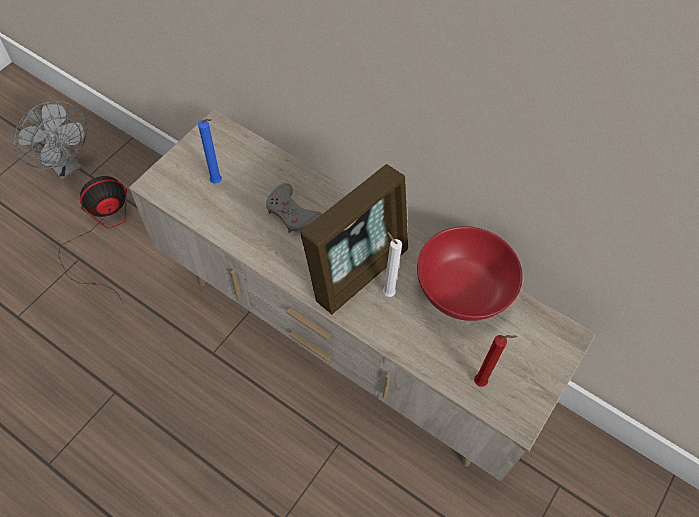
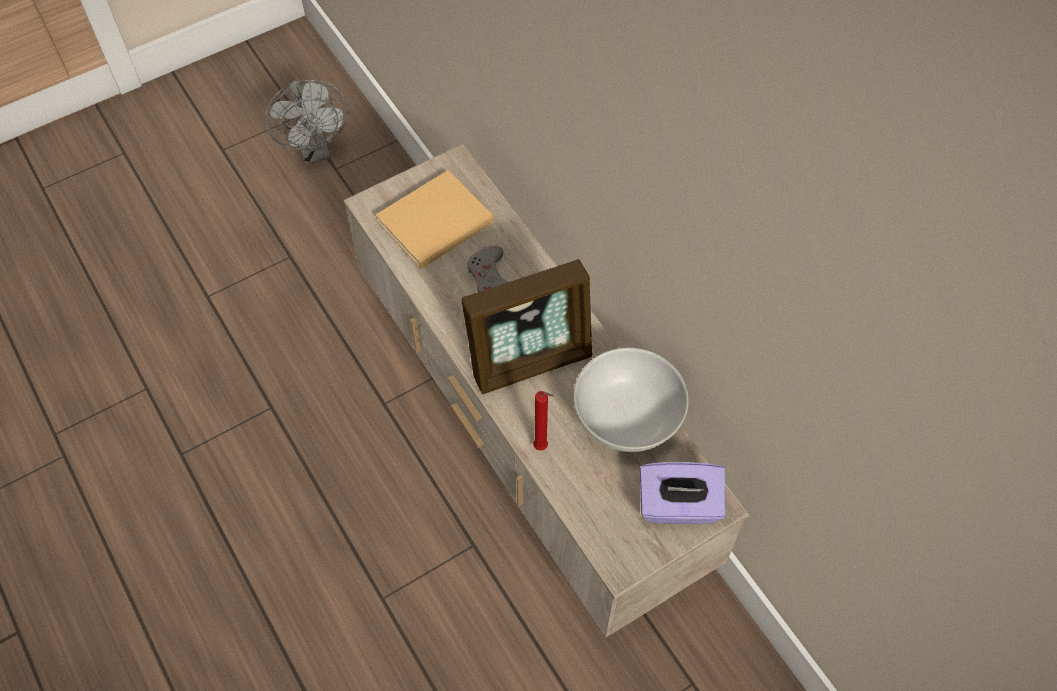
camera: 25 degrees right, 0 degrees up
(102, 233) = (323, 237): fan -> none
(218, 182) = (432, 223): blue candle -> beige book
(386, 292) = (549, 392): white candle -> none
(463, 292) = (628, 420): red bowl -> white bowl
(482, 382) = (601, 515): red candle -> red candle (542, 448)
(540, 349) = (678, 506): none -> purple tissue box

